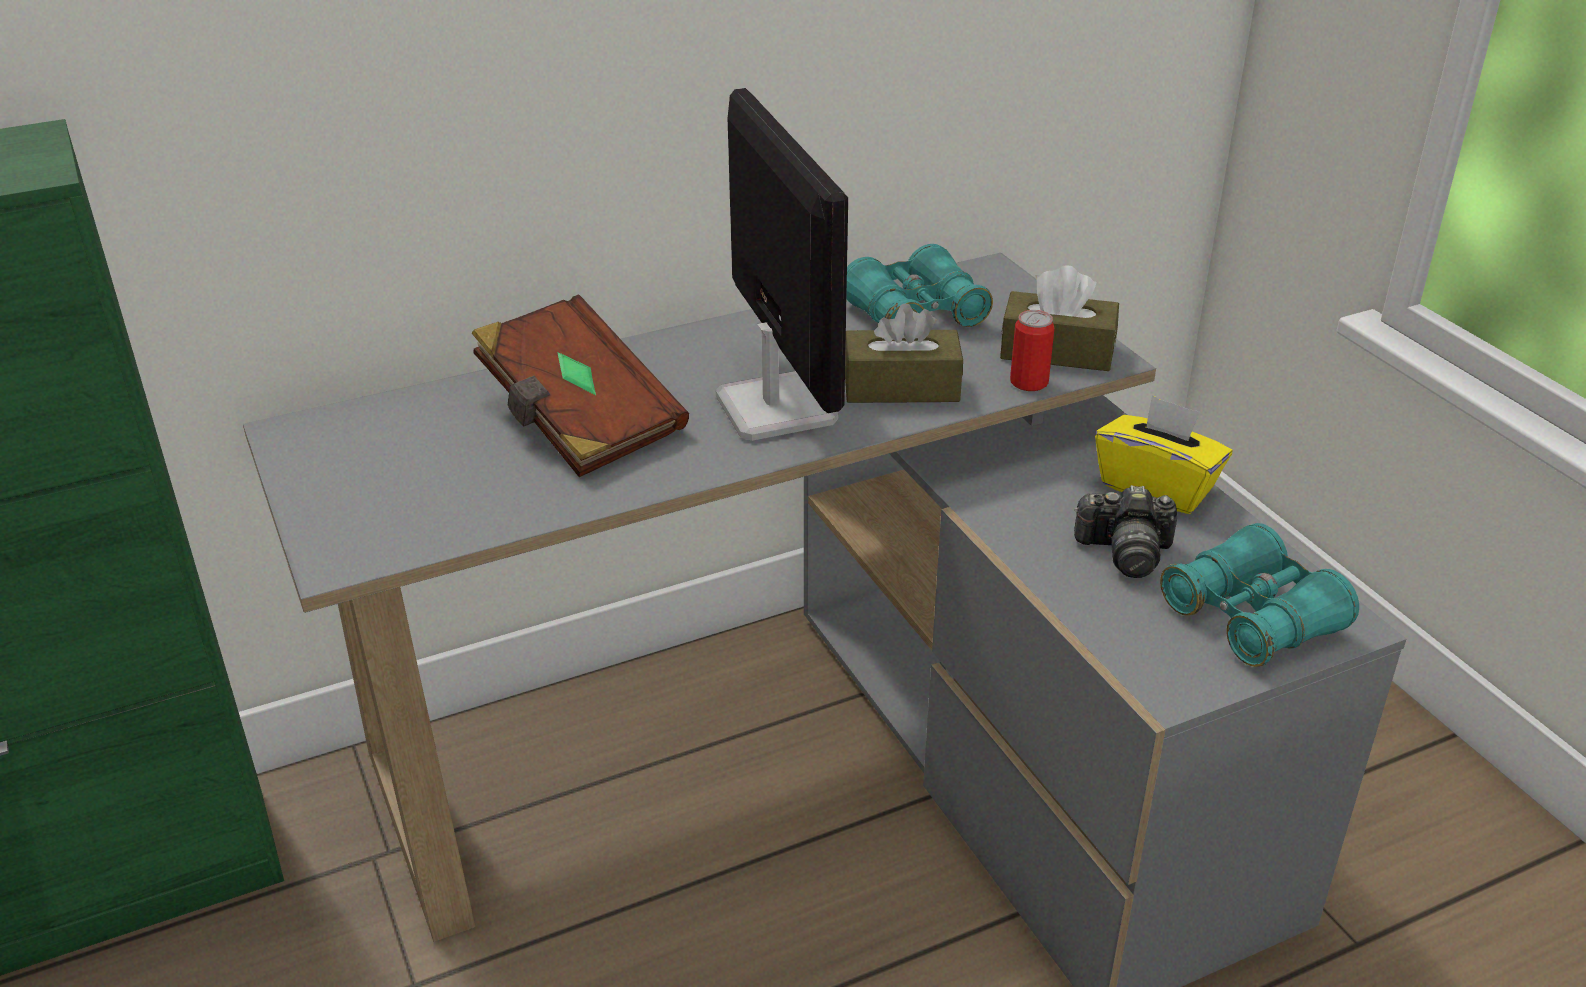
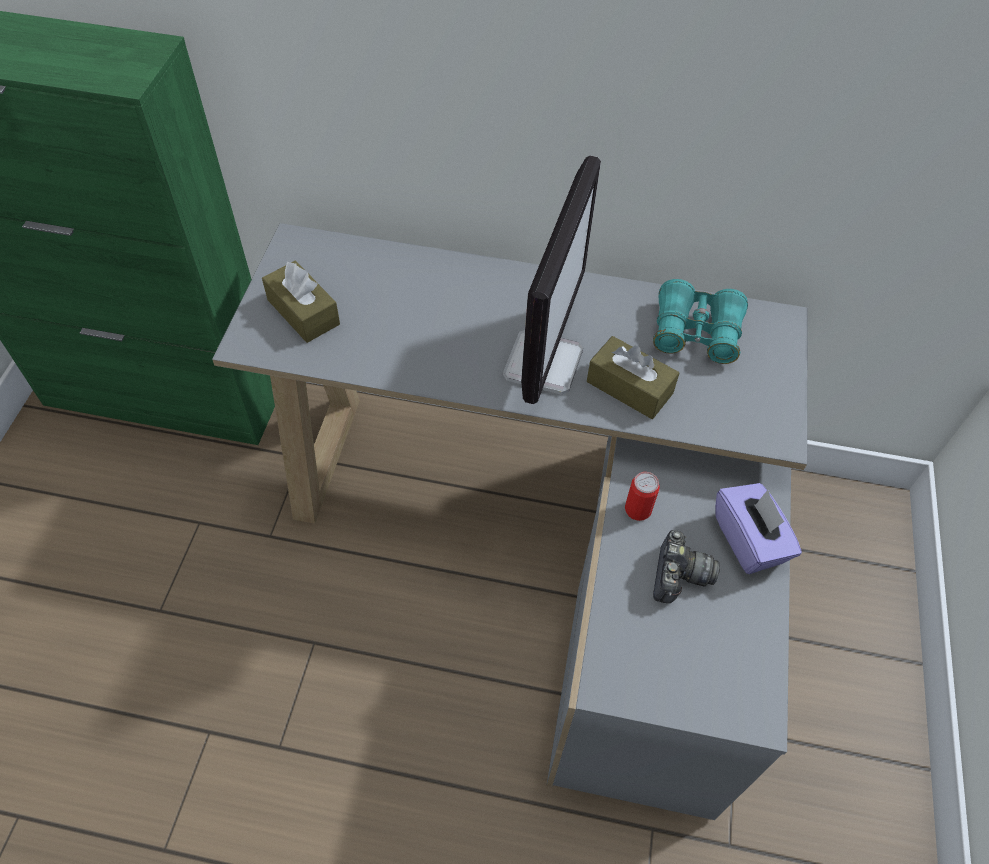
camera: 35 degrees right, 20 degrees up
(579, 420) = (434, 311): brown book -> none
(1029, 382) = (710, 428): can -> can (638, 509)
(1057, 351) = (755, 413): brown tissue box -> brown tissue box (303, 312)
(1125, 552) = (678, 575): camera -> camera turned 120 degrees counterclockwise
(1157, 487) = (749, 540): yellow tissue box -> purple tissue box
(1252, 618) = (705, 671): turquoise binoculars -> none

